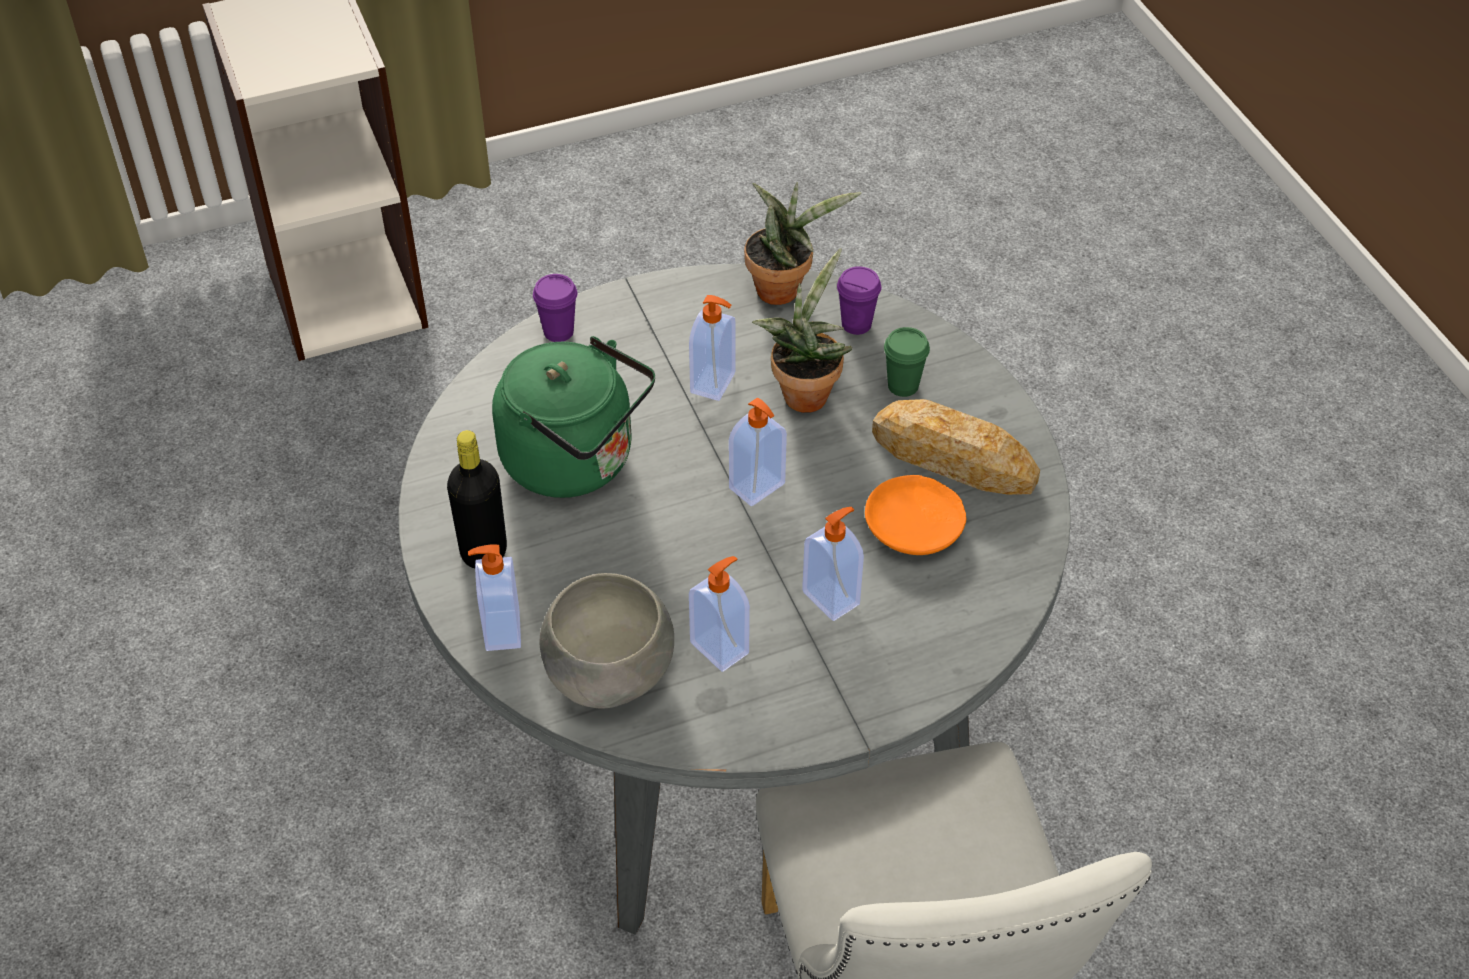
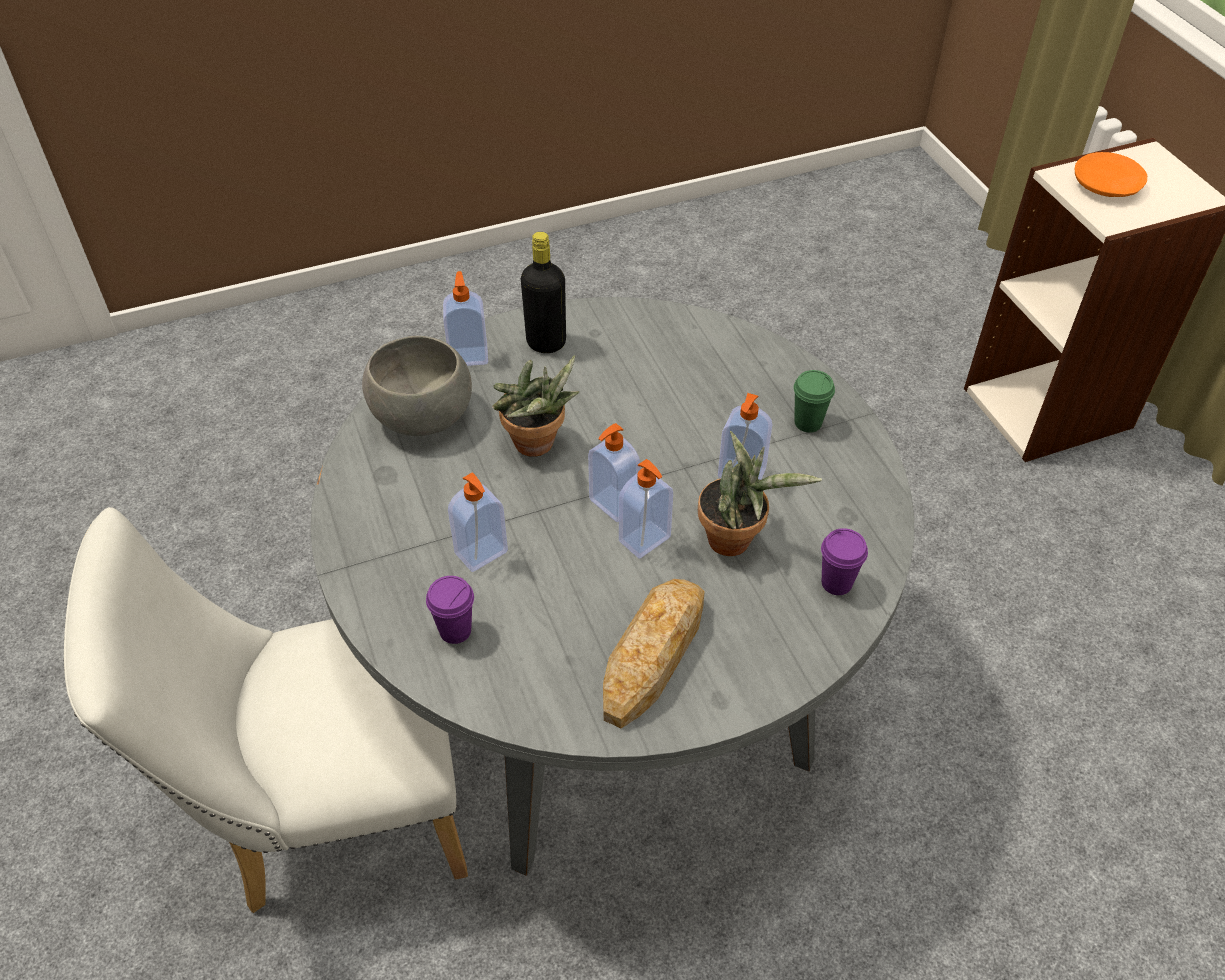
camera: 90 degrees right, 0 degrees up
(558, 332) = (794, 372): purple cup -> purple cup (455, 630)
(576, 461) = (641, 389): green kettle -> none
(721, 647) = (437, 480): soap dispenser -> soap dispenser (645, 540)
(783, 288) = (880, 525): potted plant -> potted plant (537, 447)
(903, 386) = (751, 618): green cup -> green cup (808, 423)
(915, 527) = (562, 619): orange plate -> orange plate (1106, 186)

